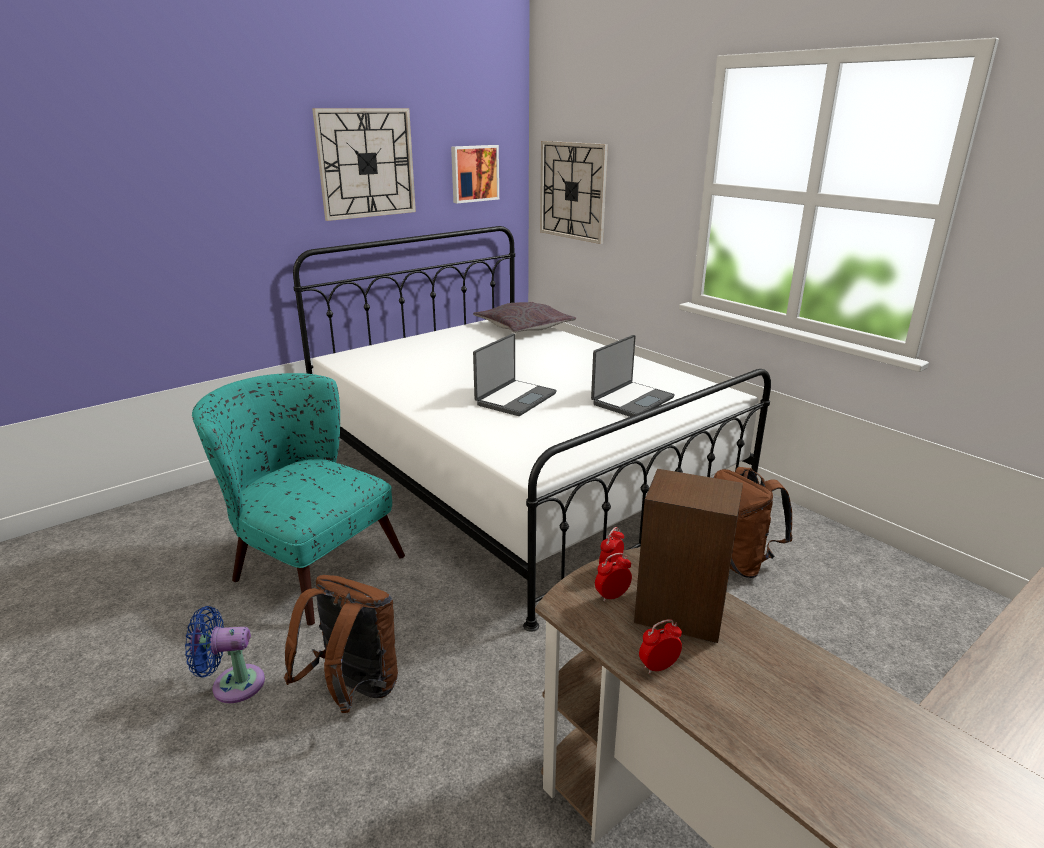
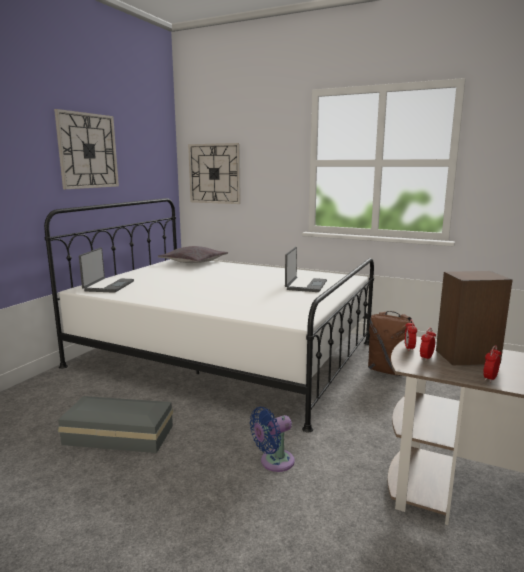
camera: 25 degrees left, 10 degrees down
(232, 684) = (127, 524): blue fan -> blue fan (274, 462)
(308, 563) = (118, 434): turquoise armchair -> grey storage box
(353, 690) = (225, 498): brown backpack -> none
(474, 173) = (149, 163): picture -> none
(515, 399) = (236, 293): laptop -> laptop (108, 286)

